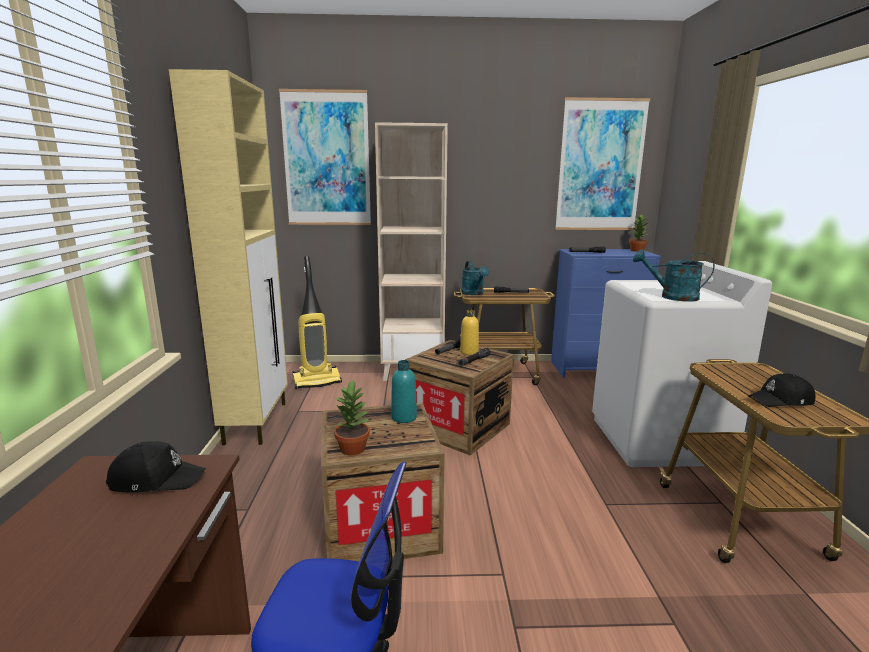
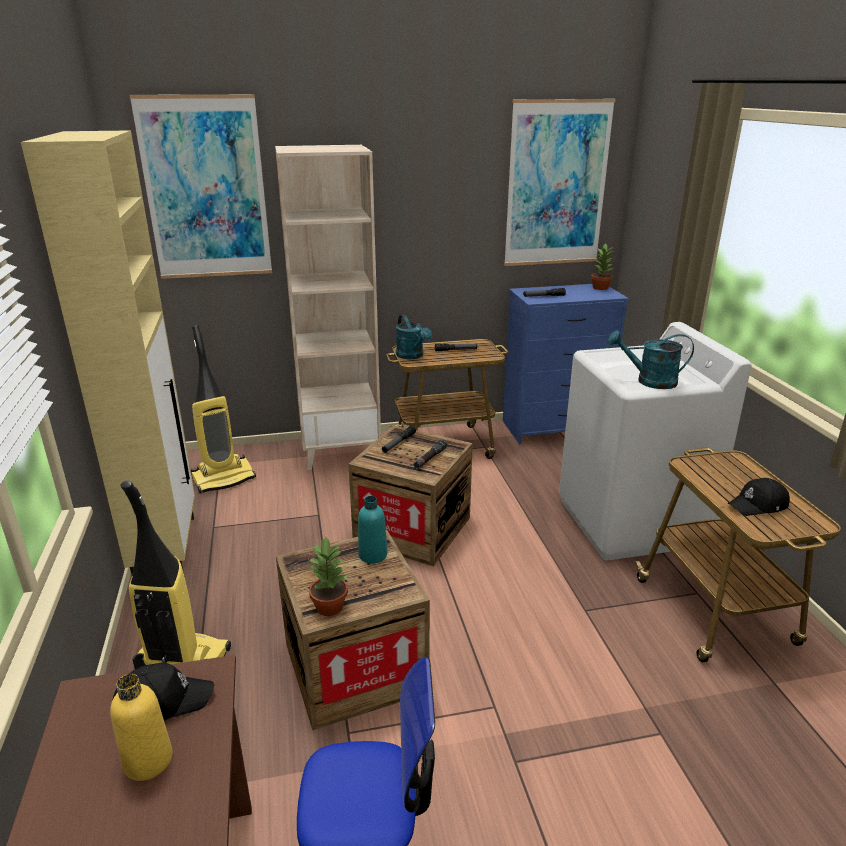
camera: 10 degrees left, 10 degrees up
(237, 501) = (182, 661): none -> vacuum cleaner
(469, 352) = (421, 445): yellow bottle -> yellow bottle (148, 760)

